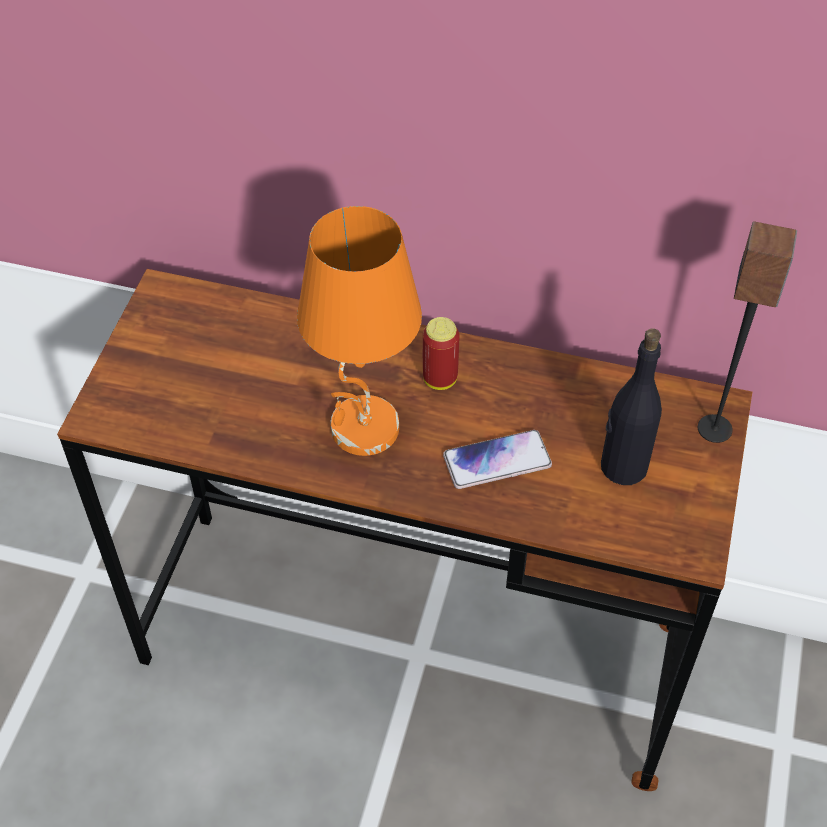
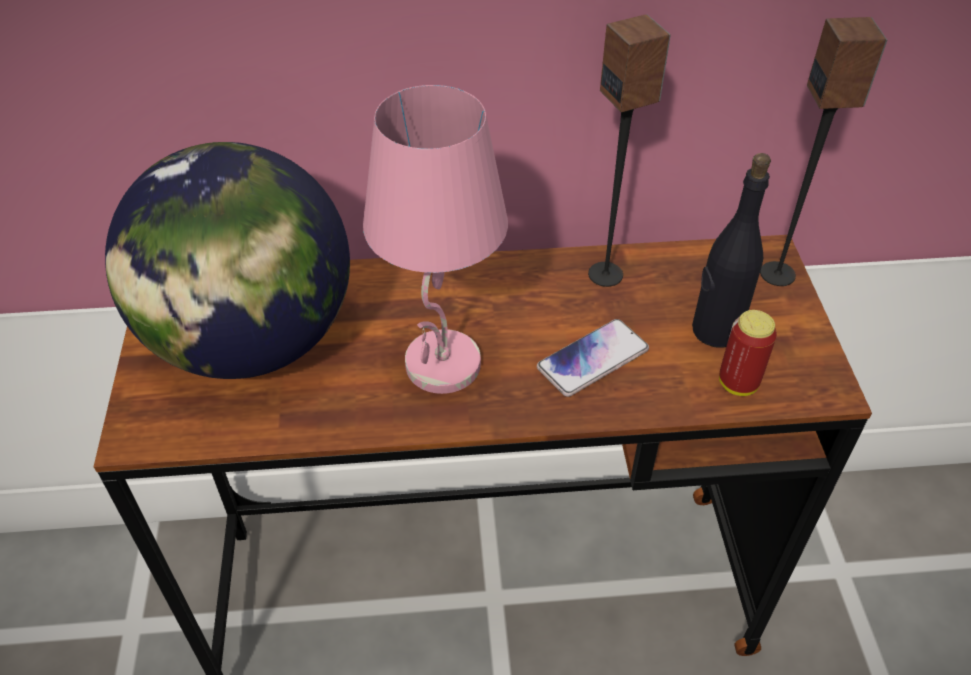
camera: 20 degrees left, 5 degrees down
(215, 361) = (252, 341): none -> globe
(364, 430) = (443, 366): orange table lamp -> pink table lamp
(440, 379) = (496, 298): can -> can (738, 383)
(551, 383) = (606, 274): none -> speaker

